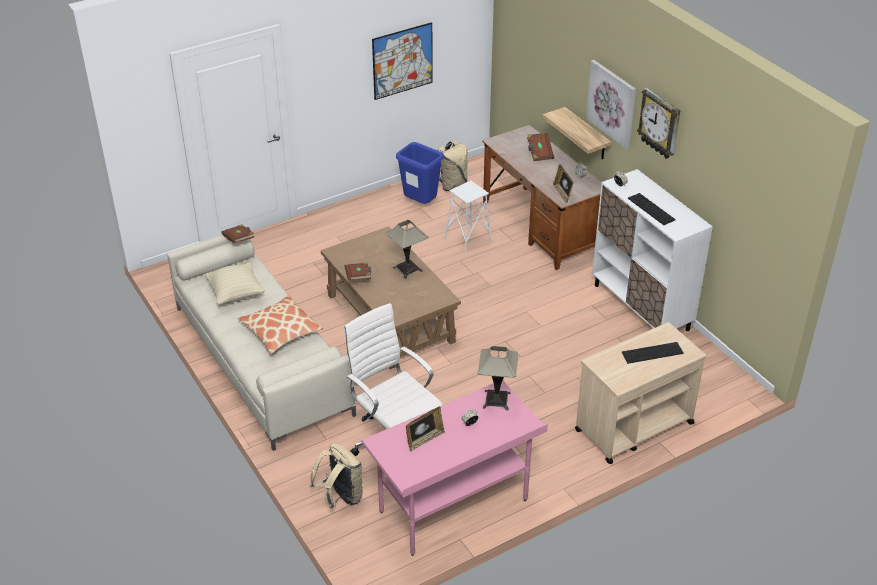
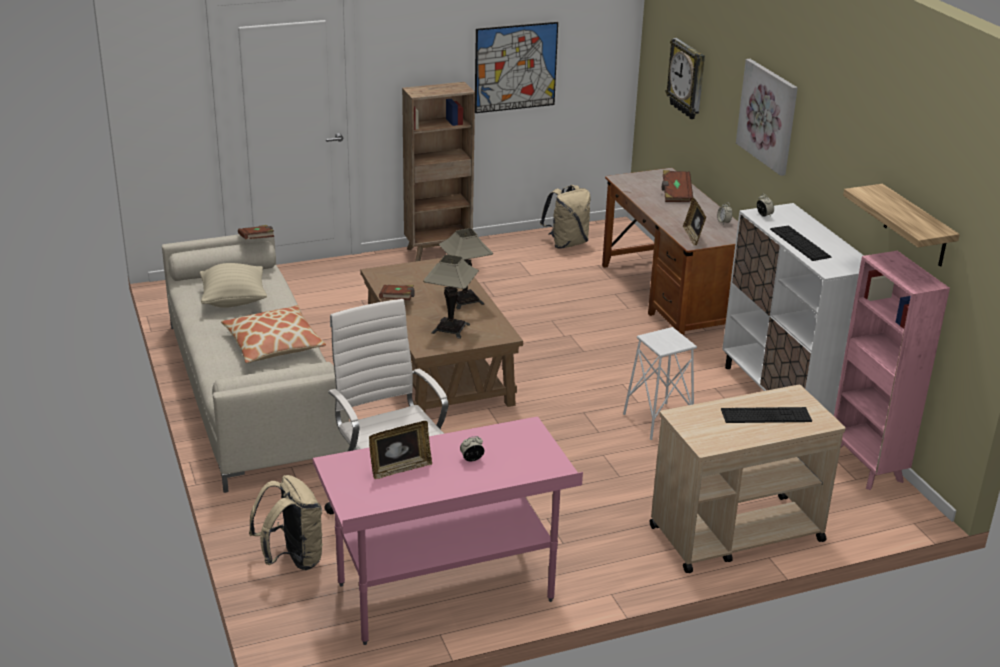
camera: 10 degrees right, 10 degrees down
(356, 206) = (438, 251): none -> brown bookcase
(420, 204) = (521, 259): blue trash can -> none
(467, 240) = (569, 301): white stool -> white stool (658, 421)
(496, 400) = (520, 437): table lamp -> table lamp (450, 328)
(586, 134) = (737, 168): shelf -> shelf (916, 227)
(660, 124) = (825, 132): wall clock -> wall clock (687, 79)
(708, 358) = (866, 467): none -> pink bookcase

